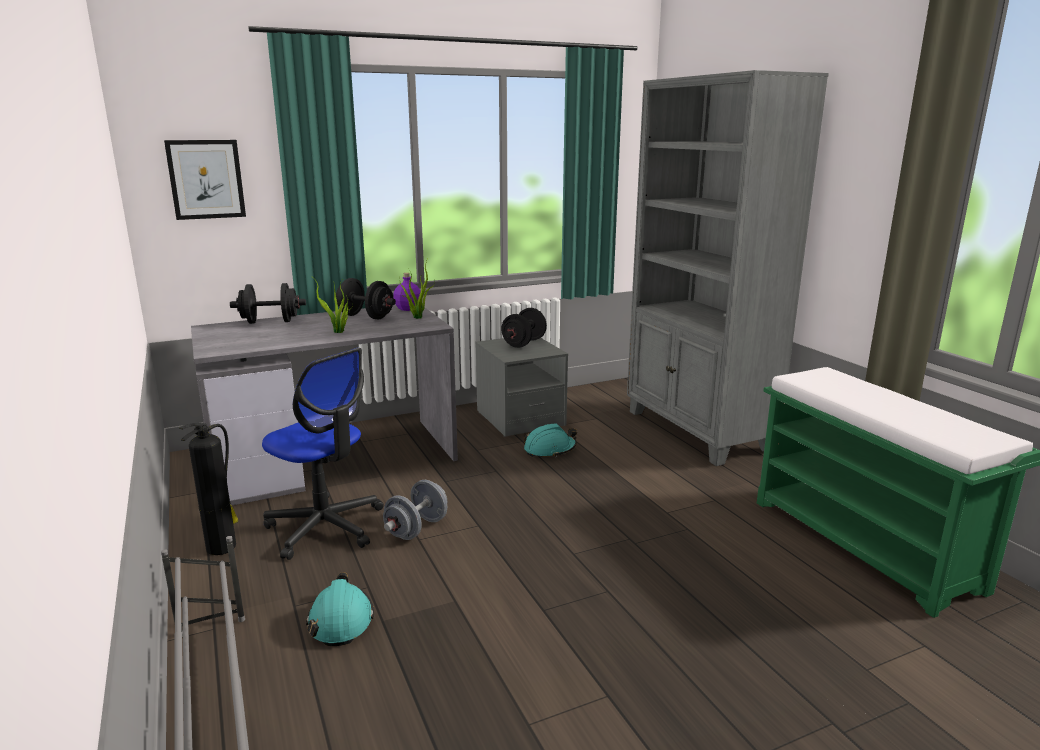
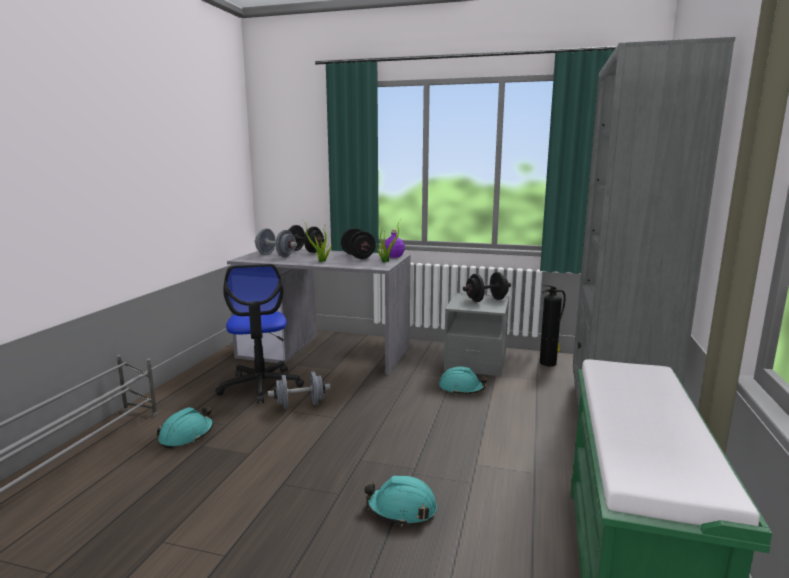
camera: 40 degrees right, 5 degrees down
(206, 179) = (292, 158): picture -> none
(222, 546) = (206, 377): fire extinguisher -> fire extinguisher (548, 363)
(248, 336) = (276, 255): none -> grey dumbbell
(675, 575) = (401, 509): none -> turquoise hard hat

